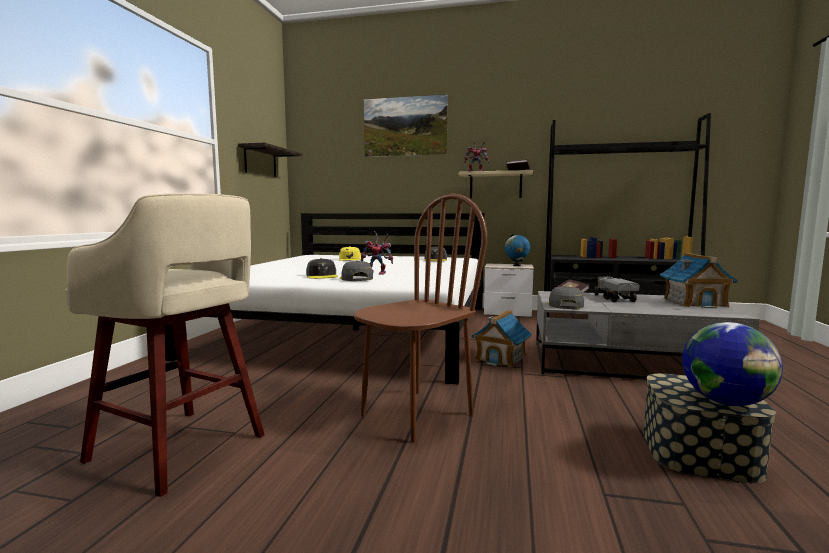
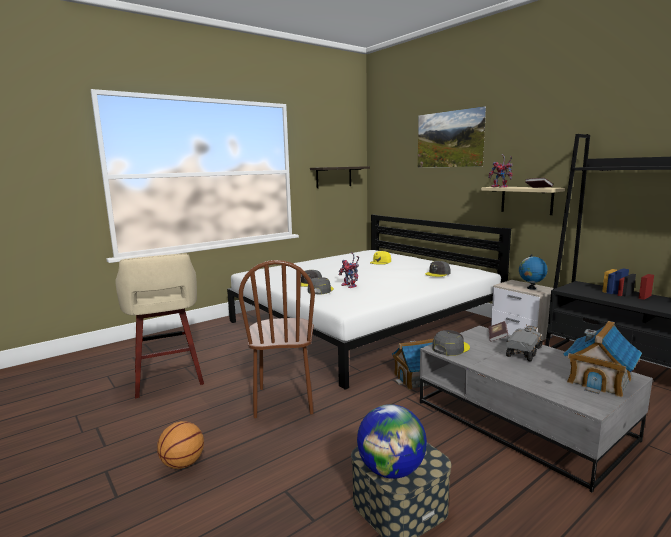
camera: 40 degrees right, 5 degrees up
(416, 414) = (284, 401): brown chair -> brown chair turned 90 degrees clockwise
(432, 536) = (183, 463): none -> basketball

